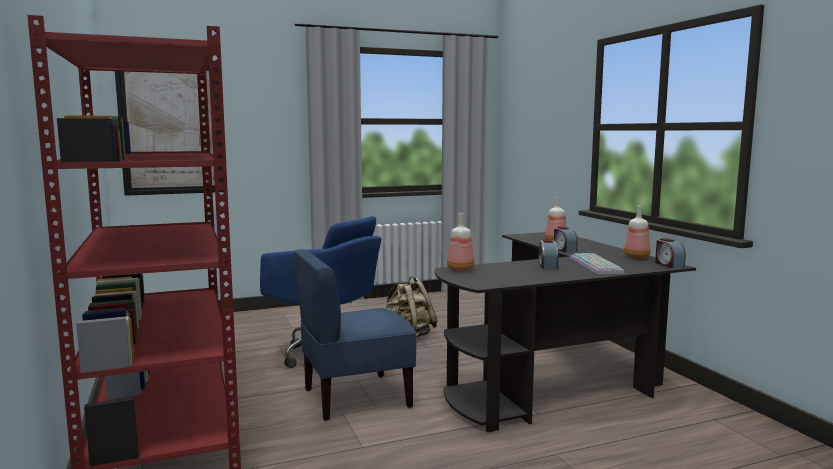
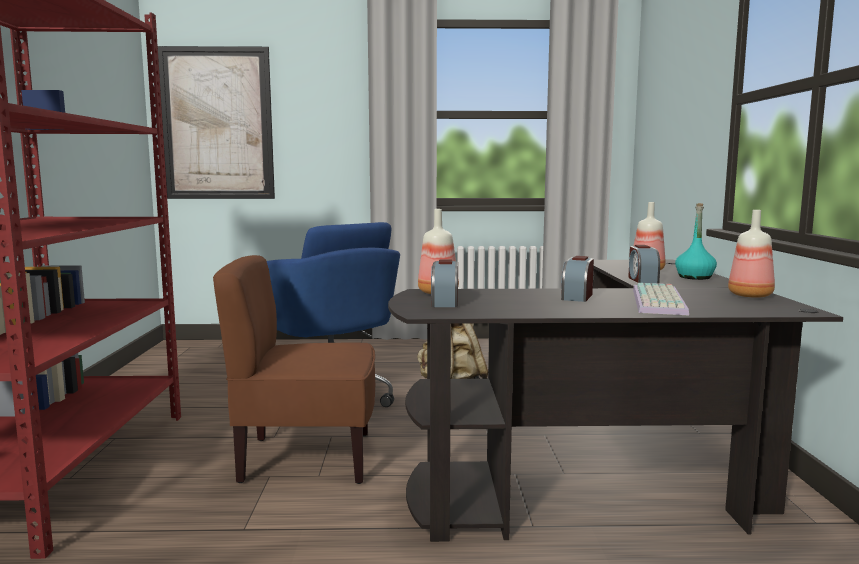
camera: 20 degrees right, 0 degrees up
(356, 397) = (306, 458): blue chair -> brown chair
(590, 245) = (694, 277): none -> turquoise bottle
(668, 264) = (792, 309): alarm clock -> alarm clock (444, 302)

